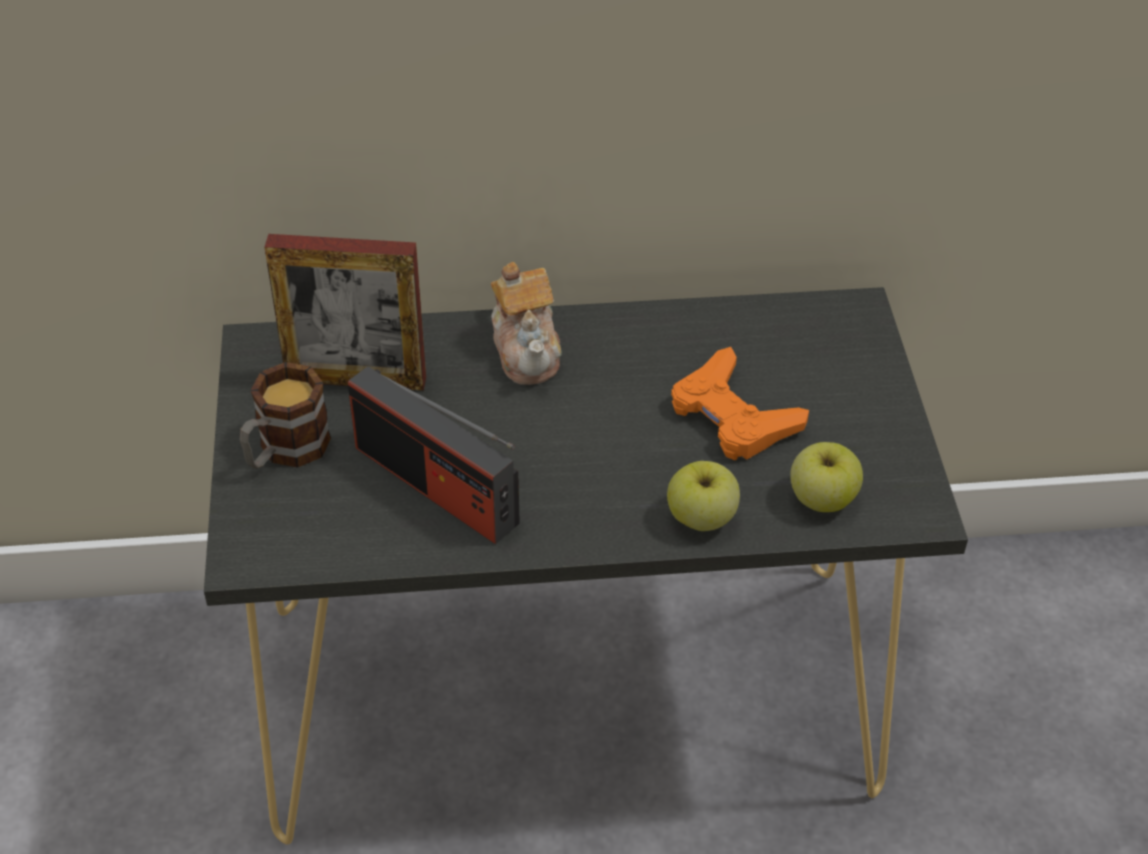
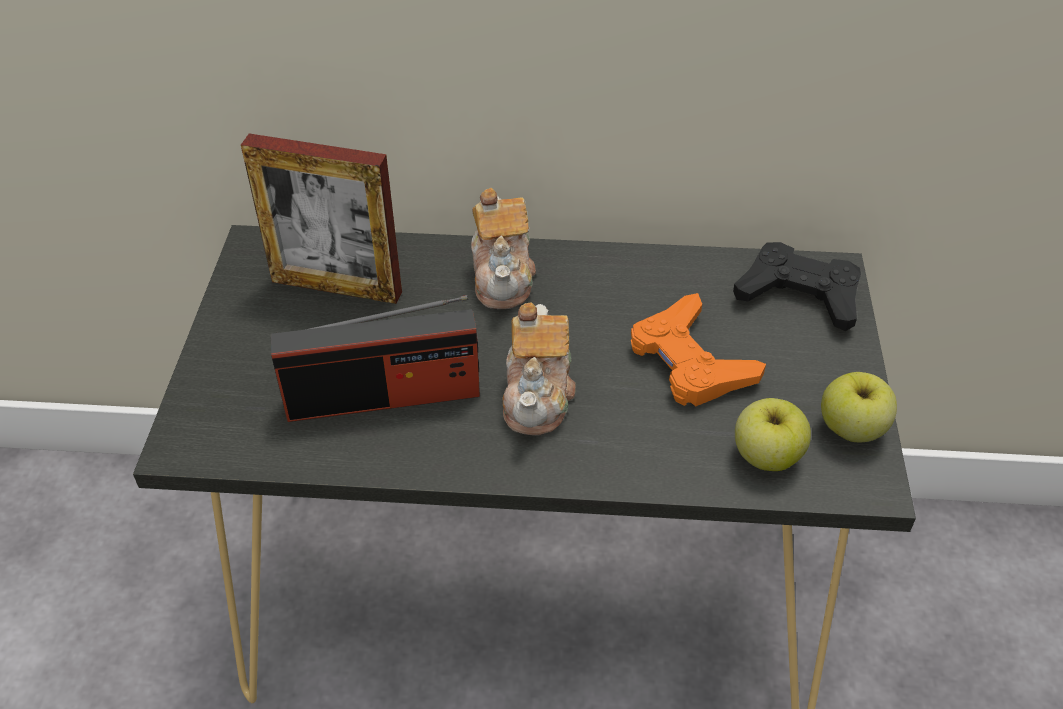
camera: 10 degrees right, 0 degrees up
(285, 451) = (251, 346): mug -> none
(436, 485) = (384, 396): radio -> radio turned 60 degrees counterclockwise
(591, 466) = (538, 395): none -> teapot
(701, 518) = (638, 461): apple -> apple (851, 429)
(829, 336) = (799, 294): none -> black game controller

